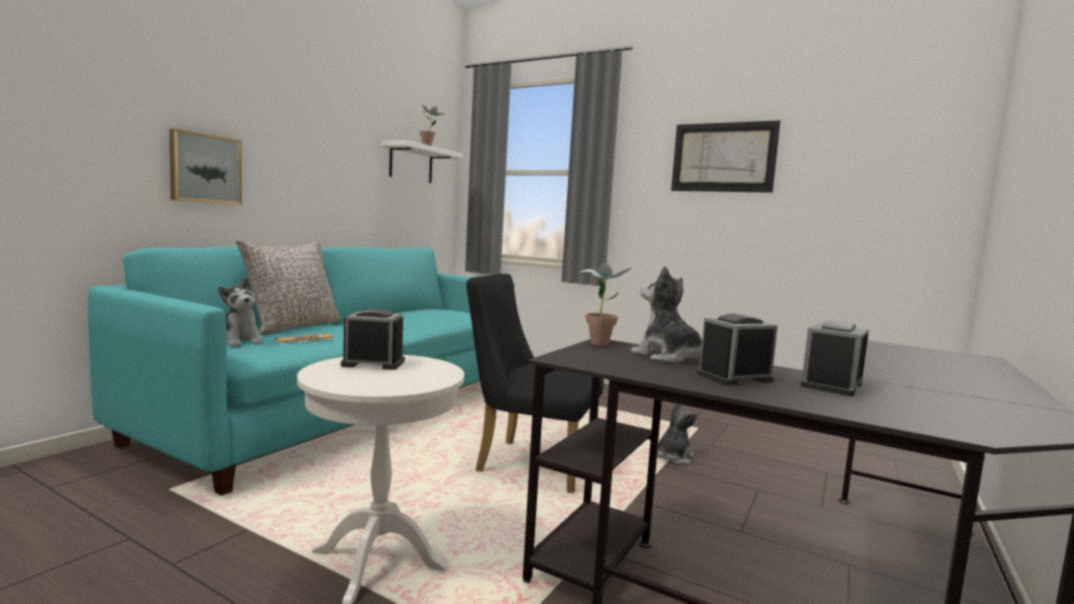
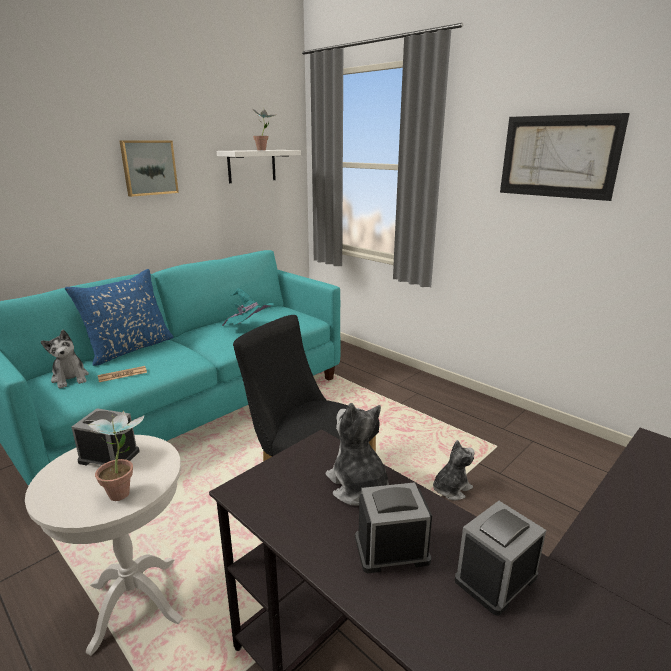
camera: 15 degrees right, 15 degrees up
(205, 168) = (44, 215): picture -> picture (149, 167)
(293, 326) = (129, 349): grey pillow -> blue pillow
(424, 318) = (249, 329): none -> turquoise hat
(600, 342) = (315, 444): potted plant -> potted plant (126, 490)

